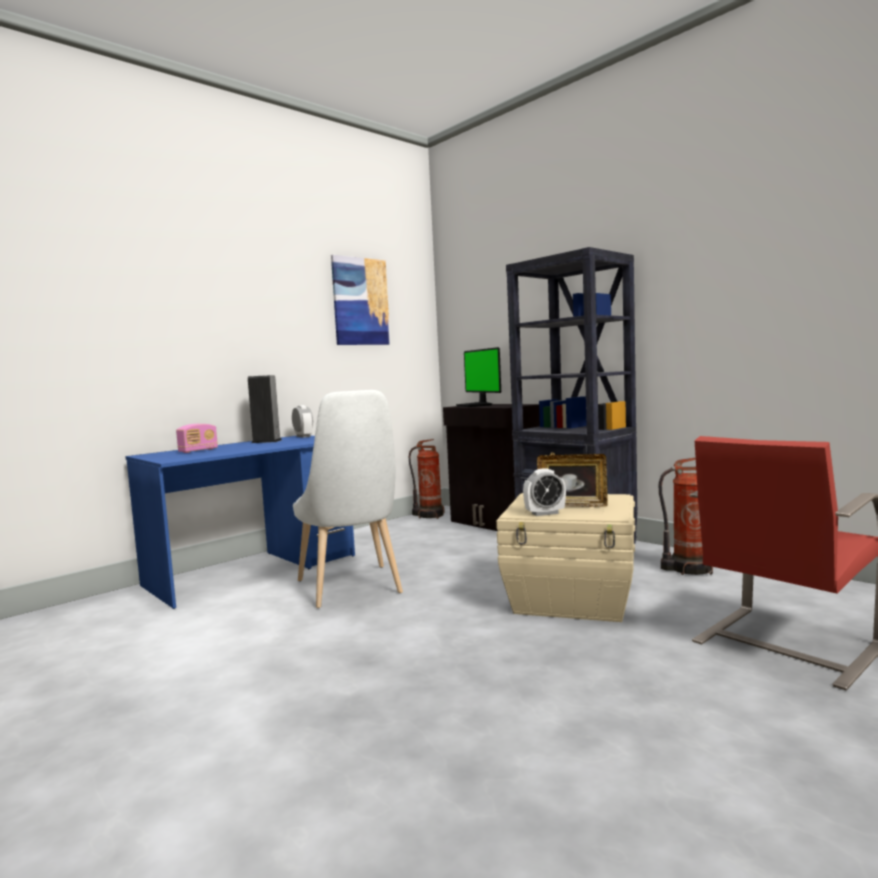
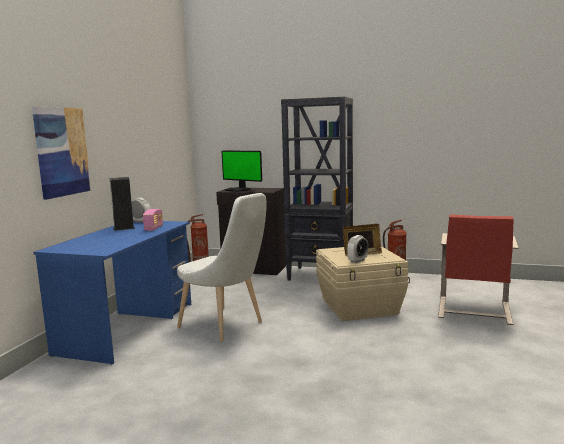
camera: 30 degrees left, 5 degrees up
(198, 450) = (92, 241): radio -> radio (154, 228)
(360, 301) = (154, 113): picture -> picture (62, 151)

